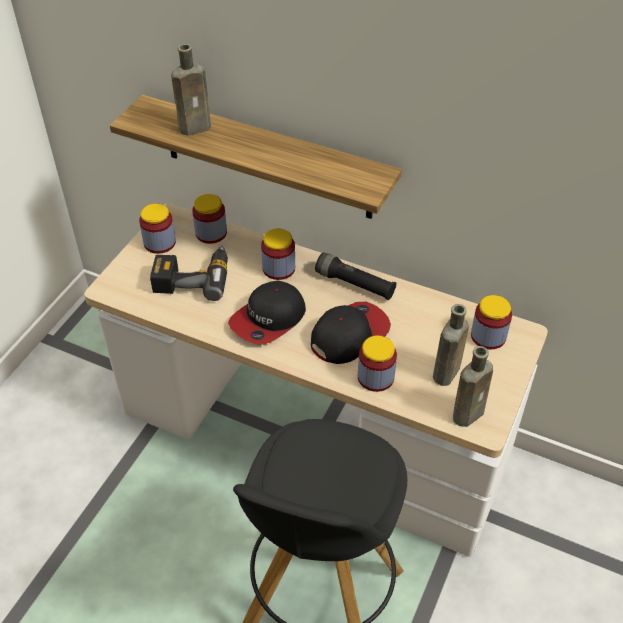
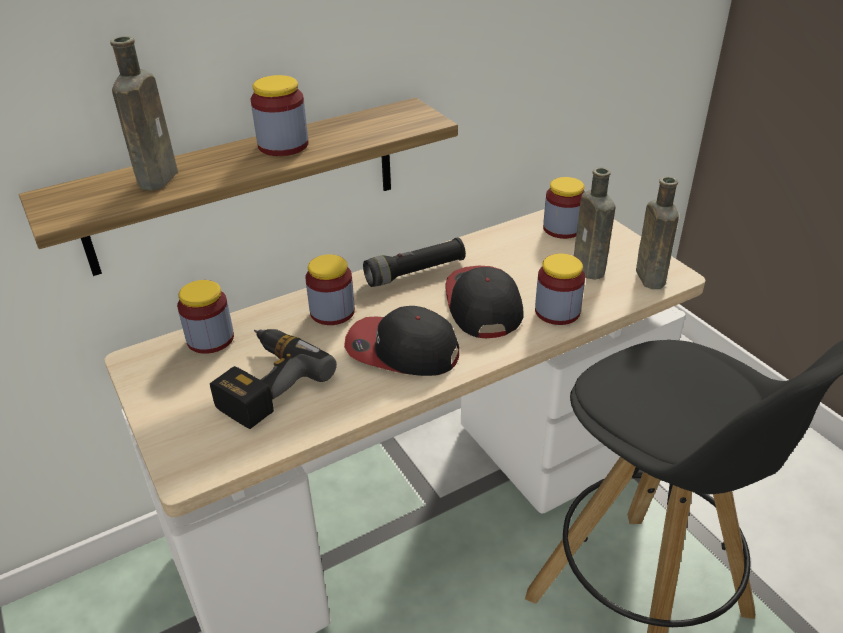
camera: 55 degrees left, 10 degrees down
(159, 243) = (168, 388): jar -> jar (283, 145)
(268, 319) = (401, 350): cap -> cap turned 120 degrees clockwise

